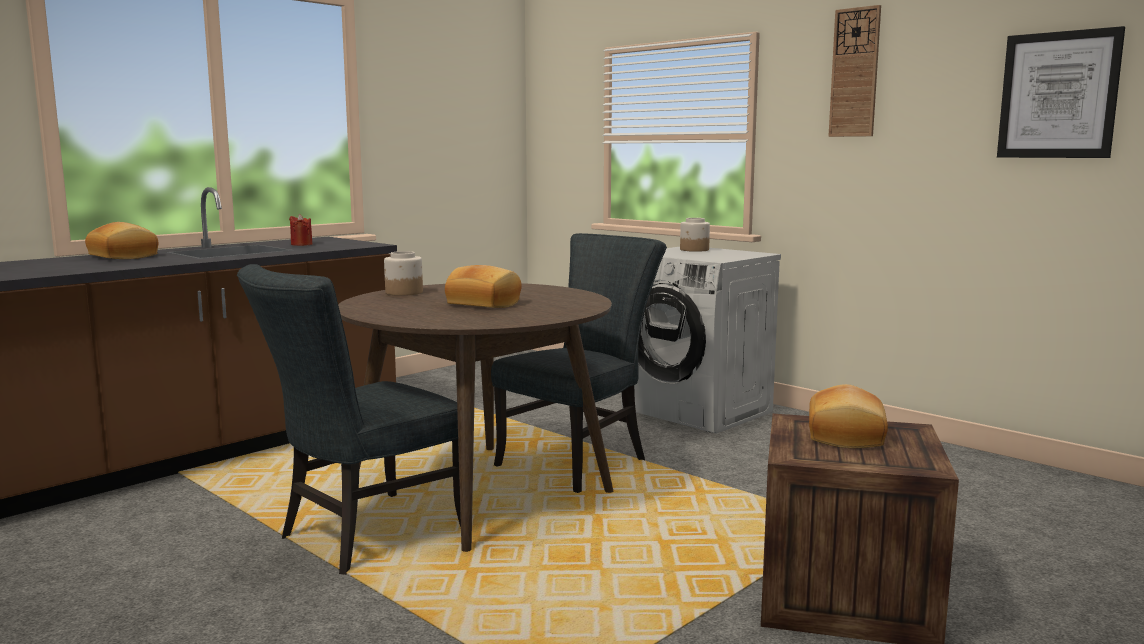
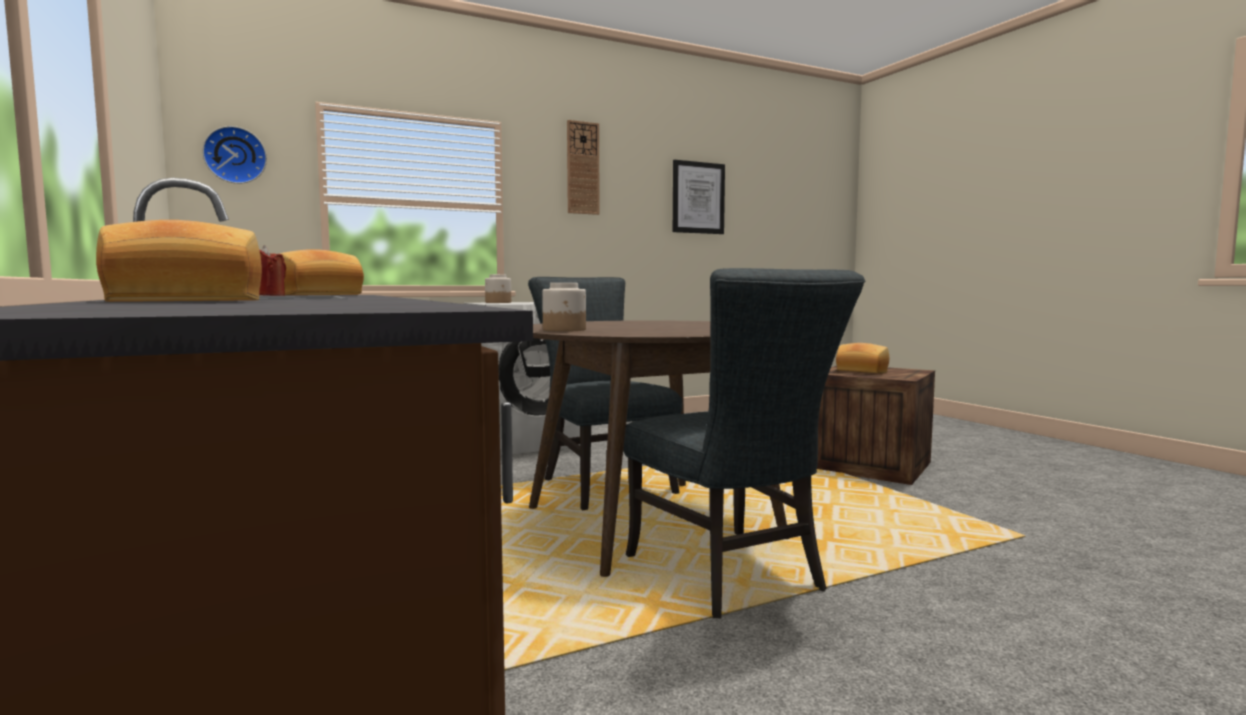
camera: 70 degrees left, 5 degrees down
(485, 303) = (664, 326): bread -> bread (319, 294)
(558, 106) = (235, 155): none -> wall clock

